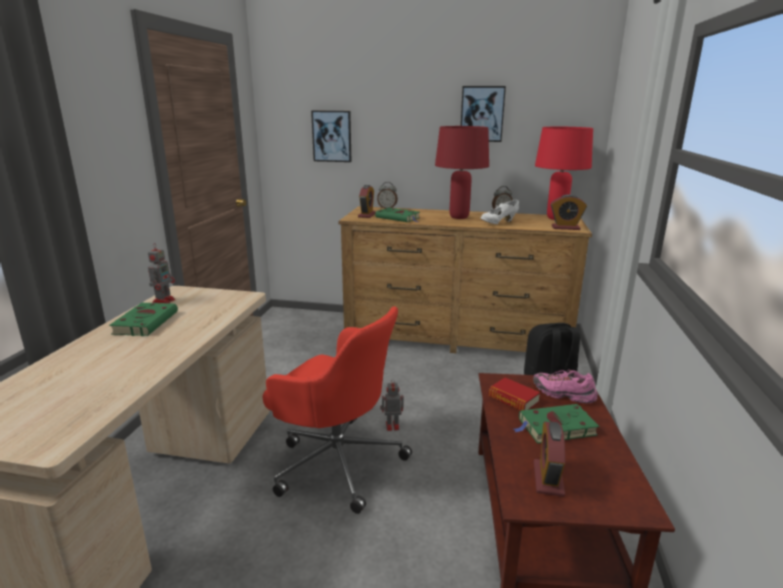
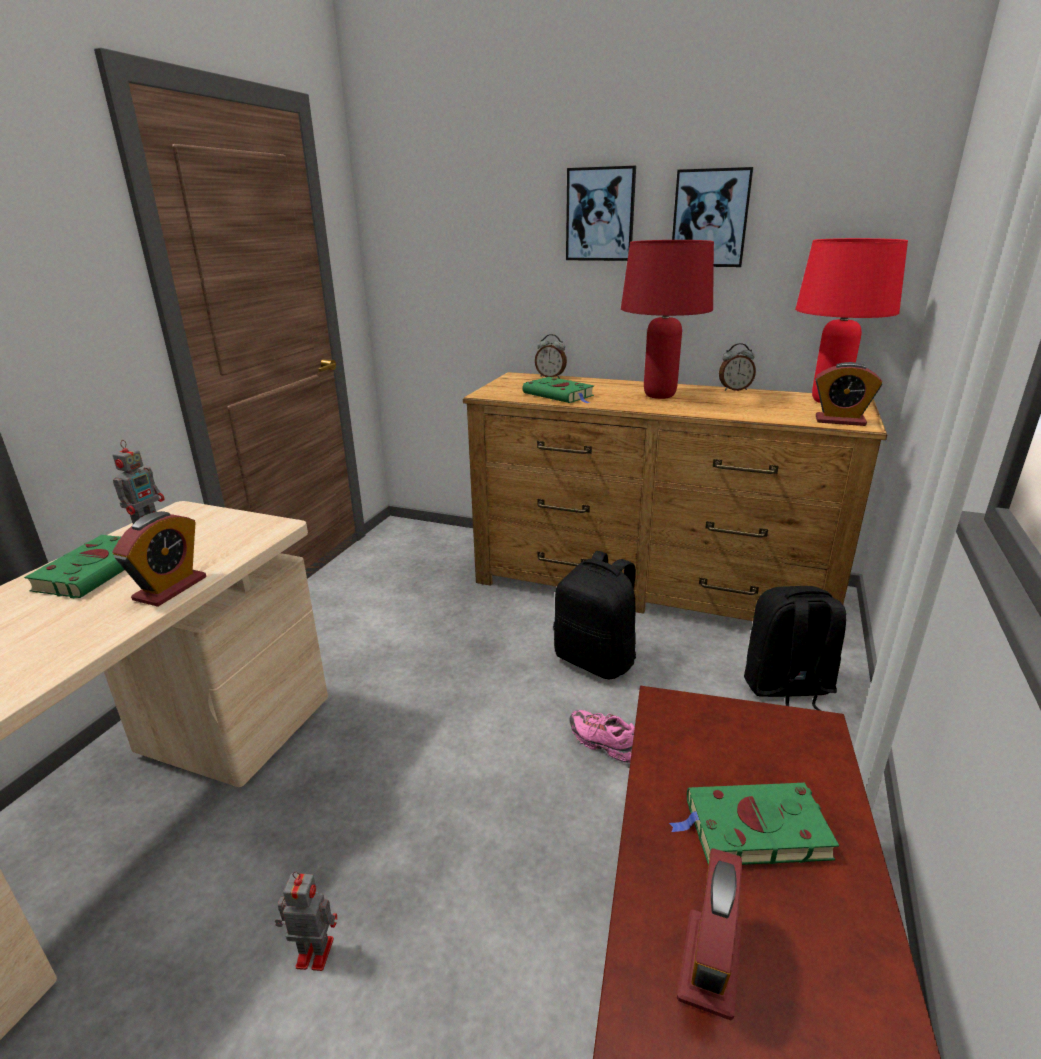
camera: 10 degrees right, 5 degrees up
(332, 136) = (469, 260): picture -> picture (600, 214)
(337, 461) = (404, 800): red office chair -> none
(367, 215) = (512, 388): alarm clock -> alarm clock (170, 588)
(391, 426) = (508, 741): toy robot -> toy robot (312, 952)
(433, 380) = (596, 660): none -> black backpack
(498, 223) = (723, 408): white shoe -> none
(513, 399) = (687, 752): book -> none
(563, 394) = (786, 750): pink shoe -> pink shoe (604, 743)

